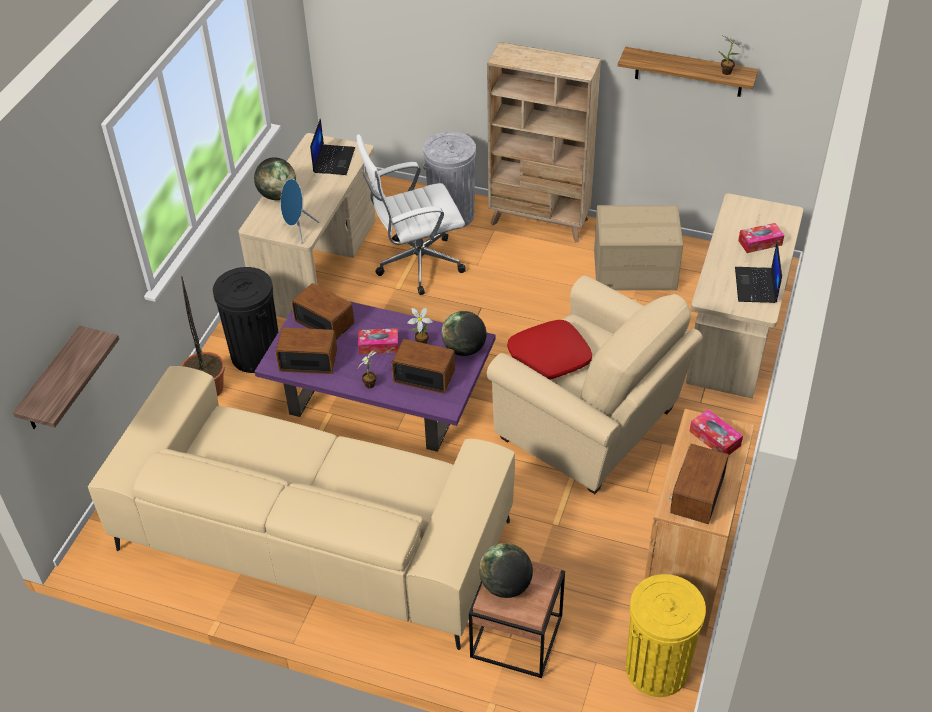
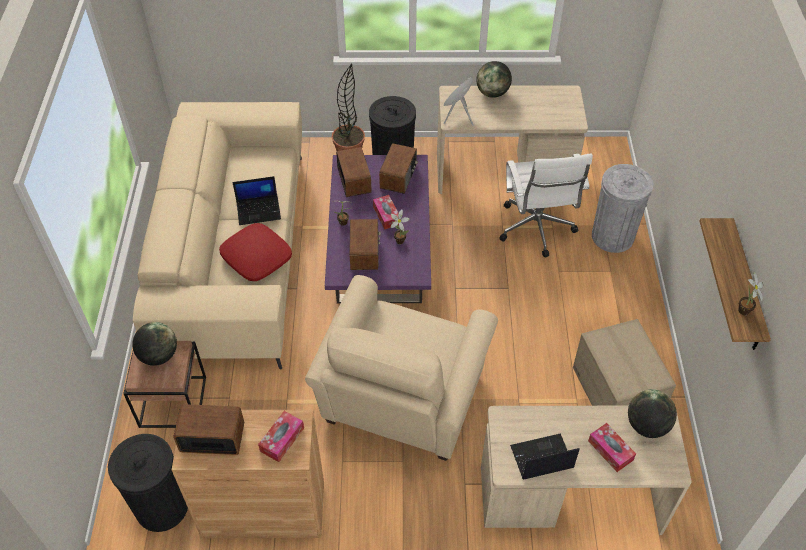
camera: 70 degrees right, 5 degrees up
(52, 381) = (209, 33): shelf -> none
(333, 160) = (553, 111): laptop -> laptop (259, 210)
(415, 265) = (536, 230): white office chair -> white office chair turned 150 degrees counterclockwise
(464, 349) = (405, 269): globe -> globe (647, 425)
(539, 222) = (640, 301): beige bookcase -> none
(549, 358) = (403, 324): red pillow -> red pillow (256, 257)
(656, 668) = (162, 507): yellow trash can -> black trash can

